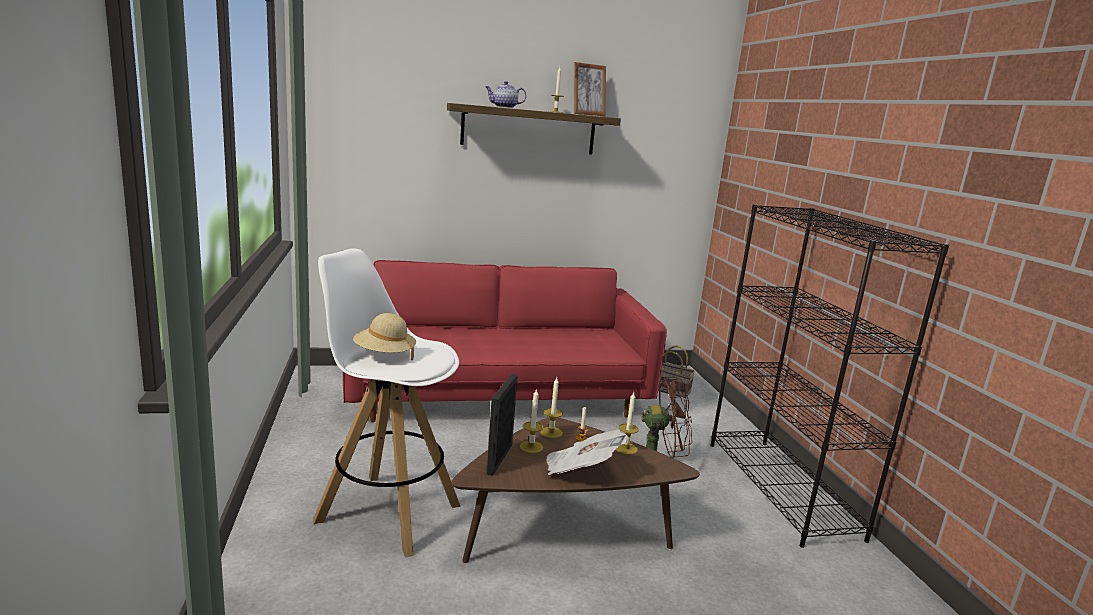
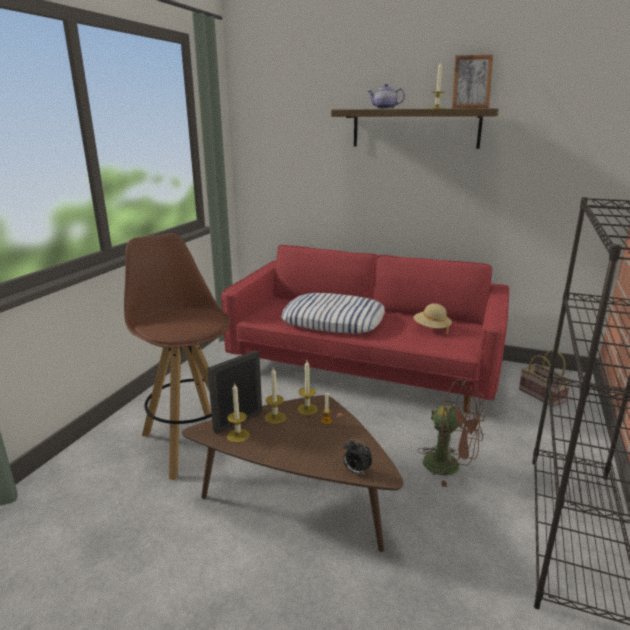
camera: 35 degrees right, 5 degrees up
(384, 354) = (169, 319): beige hat -> beige hat (431, 328)
(387, 512) = (191, 441): white stool -> brown stool
(476, 343) = (334, 320): none -> pillow
(581, 470) = (290, 449): newspaper -> none
(626, 448) = (356, 441): candle -> candle (238, 435)
(655, 472) = (356, 471): none -> alarm clock

